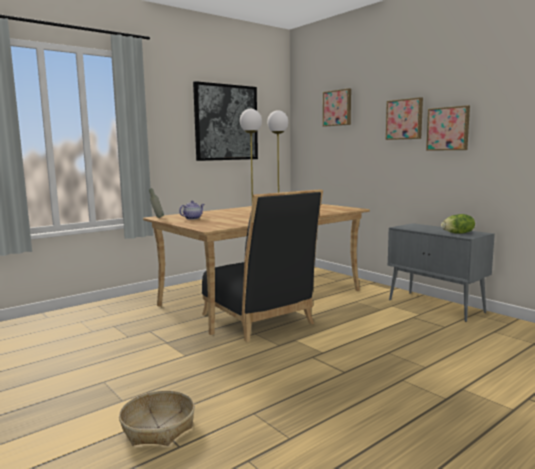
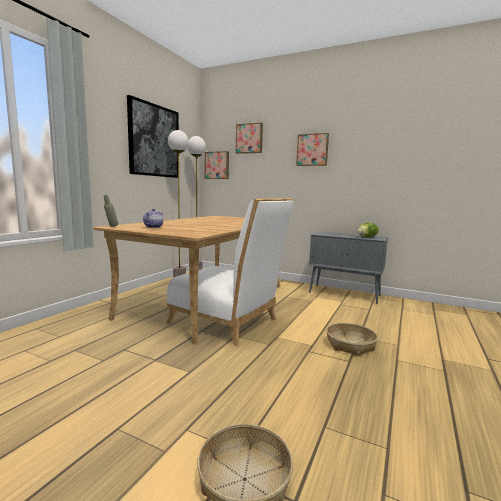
camera: 25 degrees left, 0 degrees up
(260, 321) = (228, 323): black chair -> white chair
(366, 358) = (350, 345): none -> basket
(448, 129) = (350, 158): picture -> picture (217, 165)

